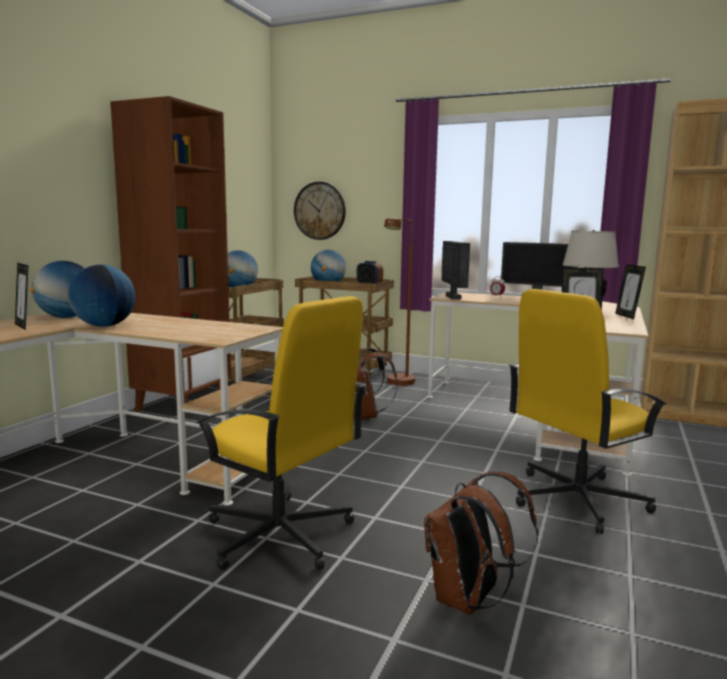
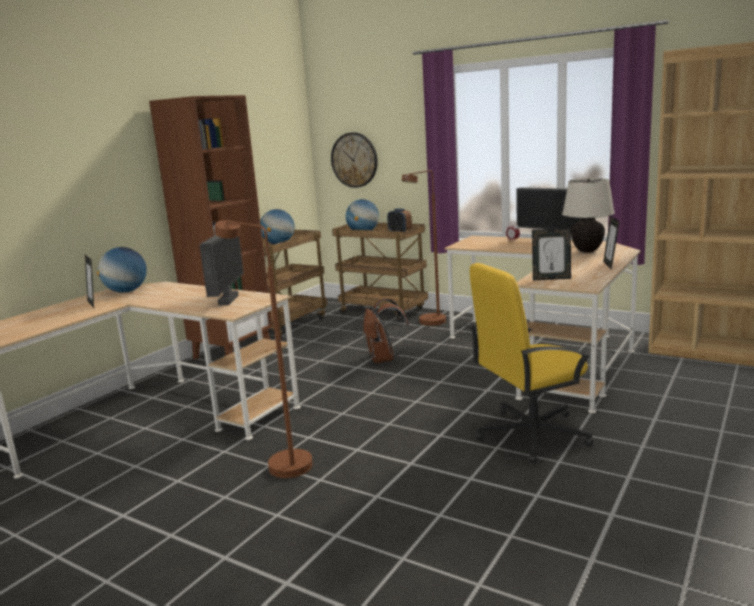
camera: 10 degrees right, 5 degrees up
(104, 326) = (152, 301): globe -> none
(280, 535) = (281, 463): yellow office chair -> brown floor lamp
(452, 297) = (467, 245): monitor -> monitor (227, 300)
(469, 600) = (401, 511): brown backpack -> none

